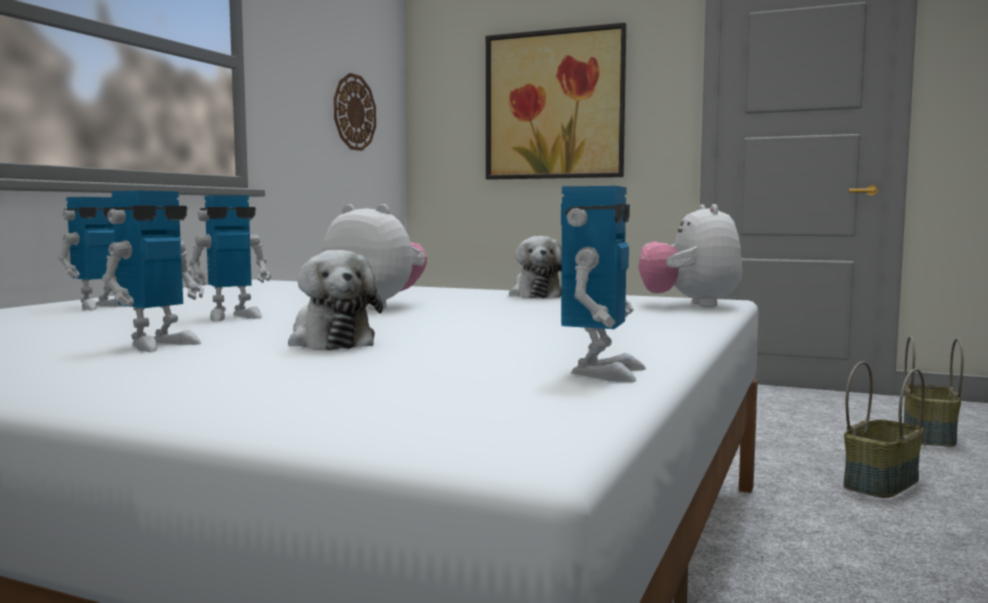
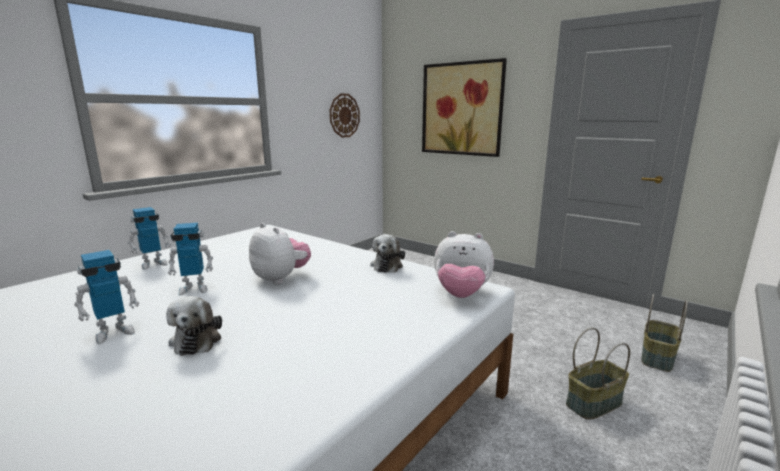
camera: 15 degrees right, 10 degrees up
(601, 372) = (280, 425): toy robot -> none
(690, 305) = (461, 294): plush toy -> plush toy turned 90 degrees counterclockwise

